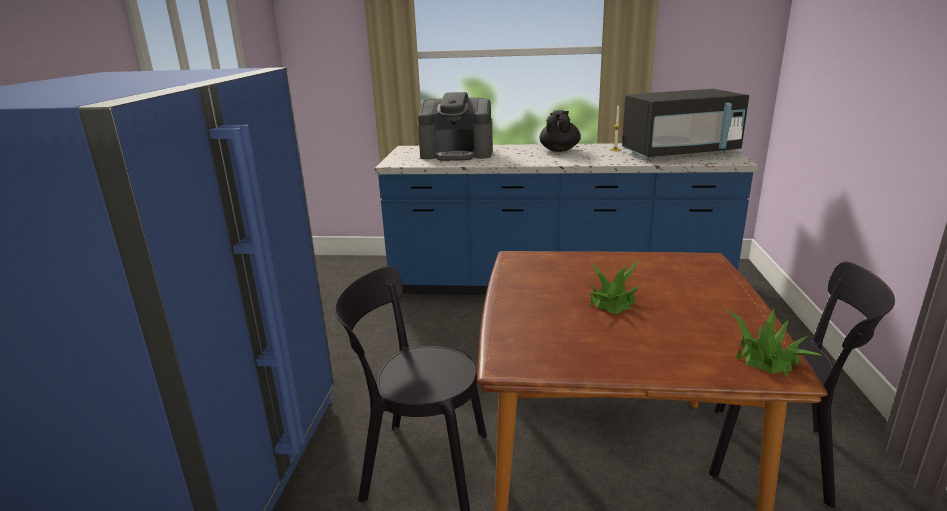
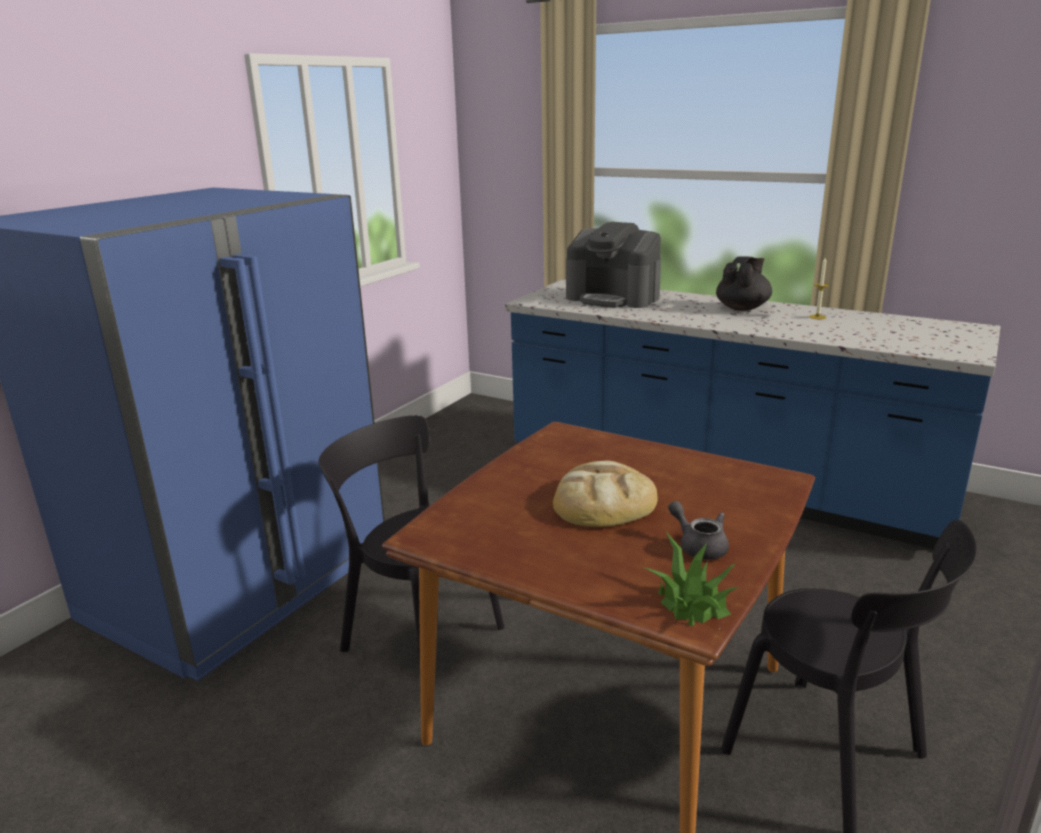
camera: 25 degrees right, 0 degrees up
(613, 301) = (603, 501): potted plant -> bread
(680, 153) = (901, 334): black microwave -> none
(717, 317) = (699, 546): none -> grey teapot

